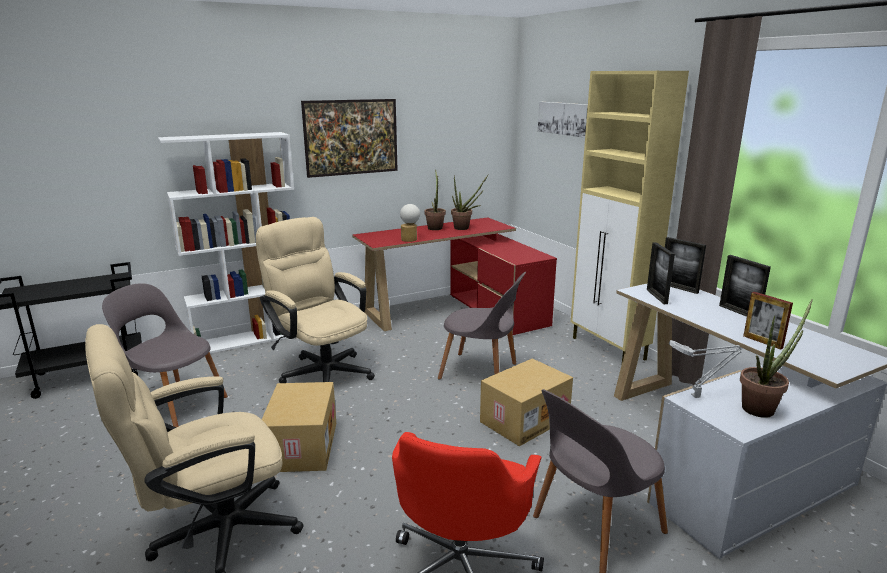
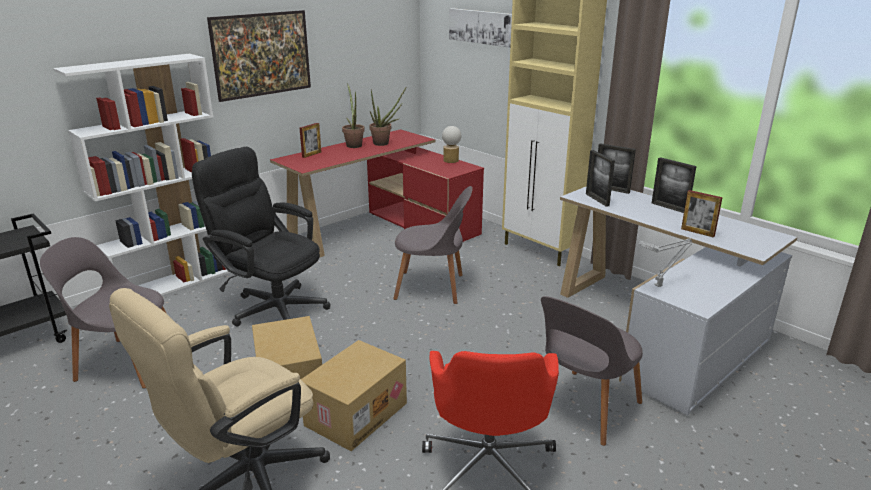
camera: 15 degrees left, 5 degrees up
(321, 370) = (271, 306): beige office chair -> black office chair
(391, 233) = (311, 154): none -> picture frame
(410, 239) = (335, 159): table lamp -> table lamp (451, 160)
(524, 419) = (490, 326): cardboard box -> cardboard box (355, 413)
(762, 408) = (711, 288): potted plant -> none

